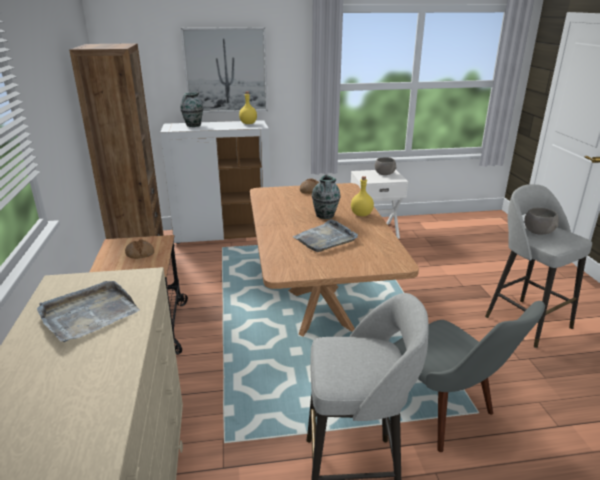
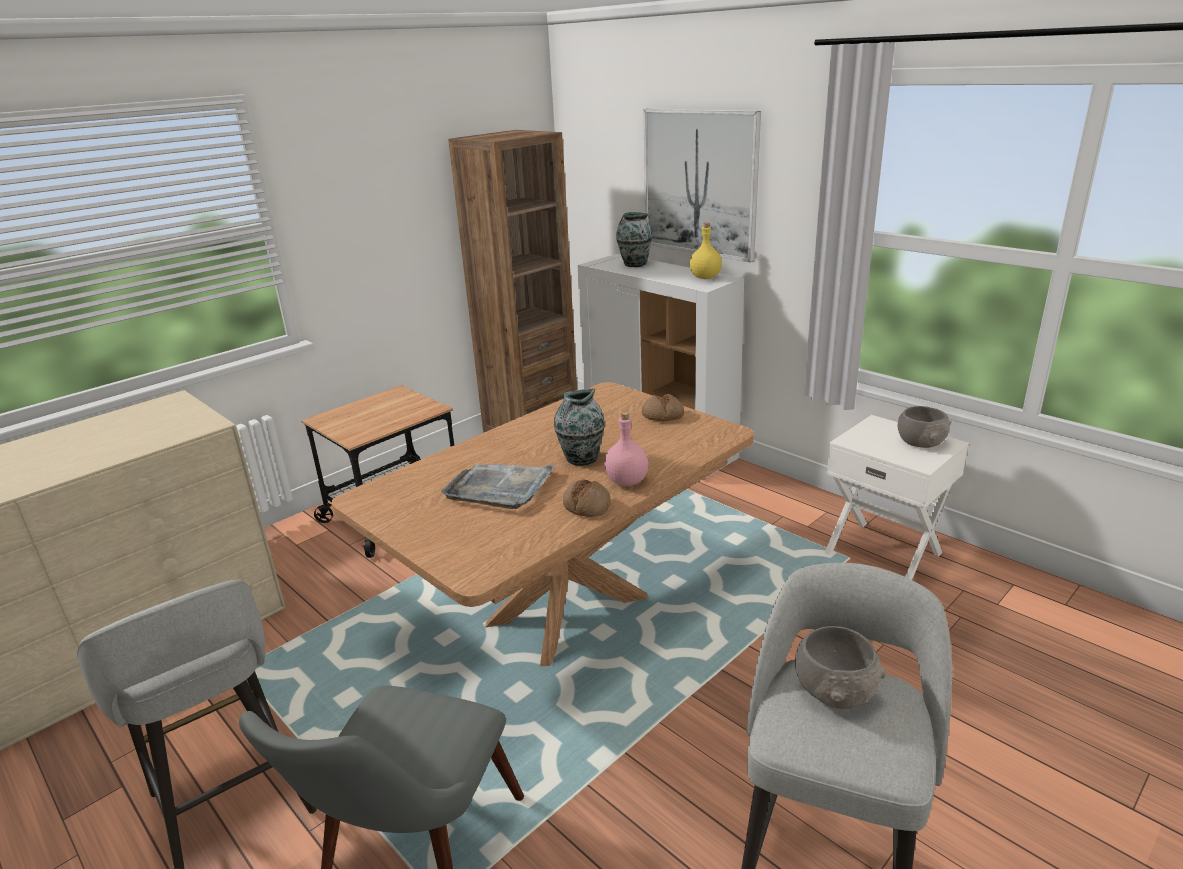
camera: 55 degrees right, 0 degrees up
(88, 313) = (113, 436): grey tray -> none
(140, 253) = (385, 414): bread -> bread (587, 505)
(361, 214) = (627, 481): yellow bottle -> pink bottle

